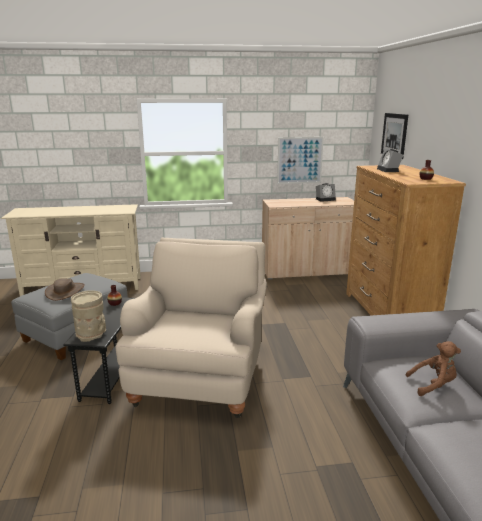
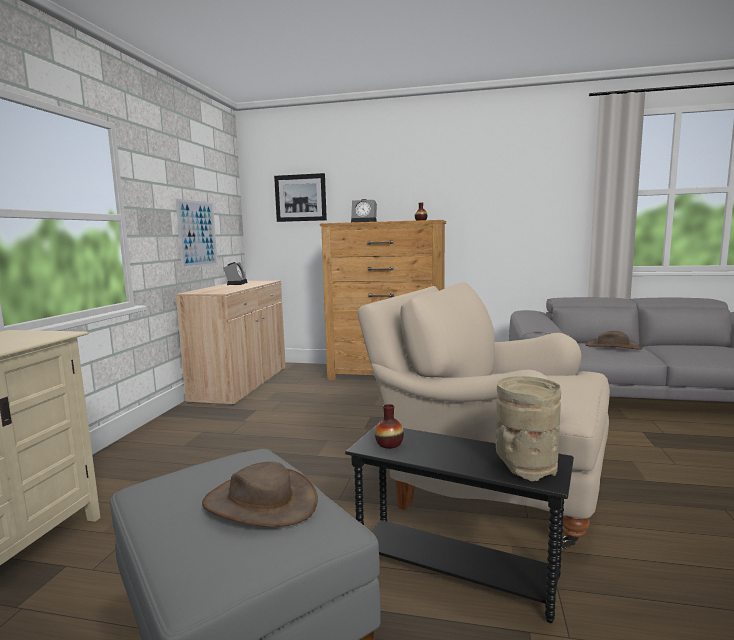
camera: 70 degrees left, 10 degrees down
(433, 385) = (613, 346): brown plush toy -> brown hat

